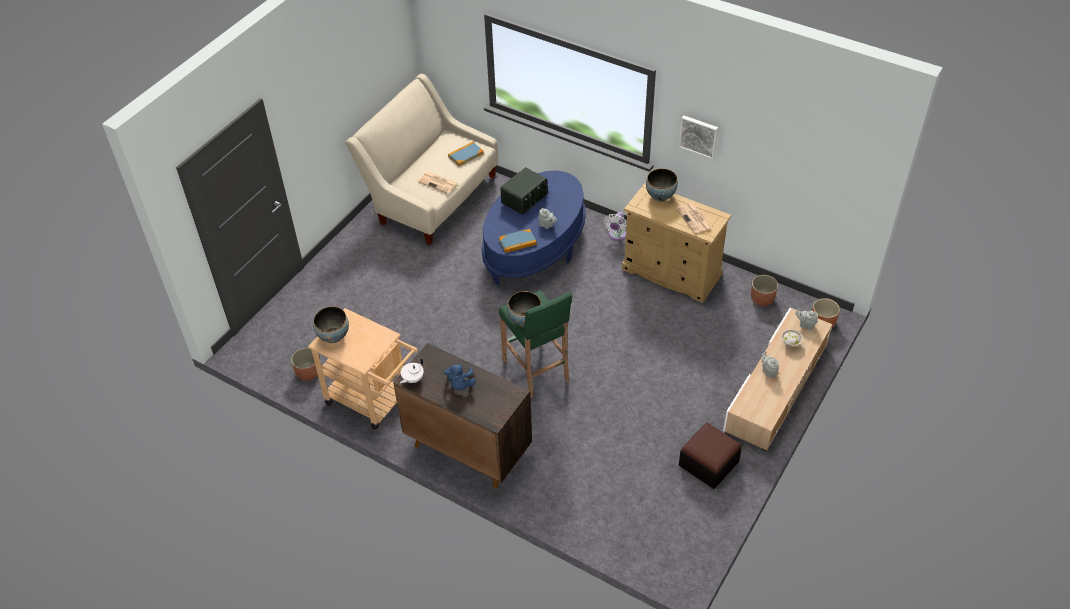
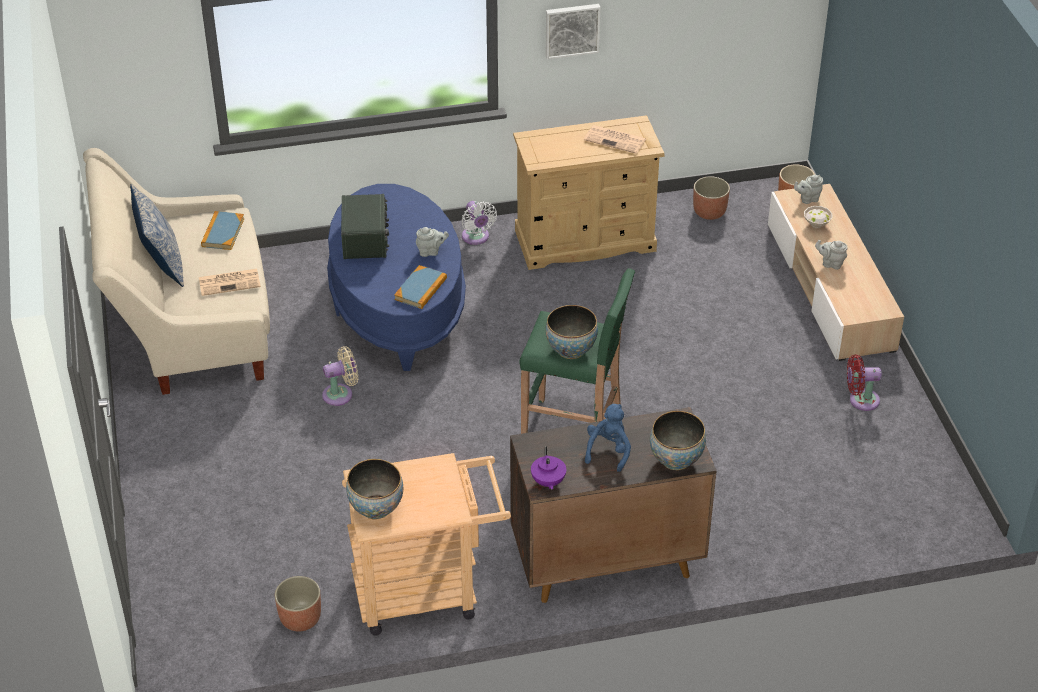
camera: 45 degrees left, 5 degrees down
(412, 379) = (548, 482): white teapot -> purple teapot
(420, 155) = (162, 265): none -> pillow
(454, 276) = (341, 394): none -> beige fan
(460, 384) = (608, 451): blue plush toy -> blue plush toy turned 120 degrees counterclockwise
(660, 196) = (549, 137): bowl -> bowl (676, 459)
(708, 463) = (860, 400): ottoman -> red fan

